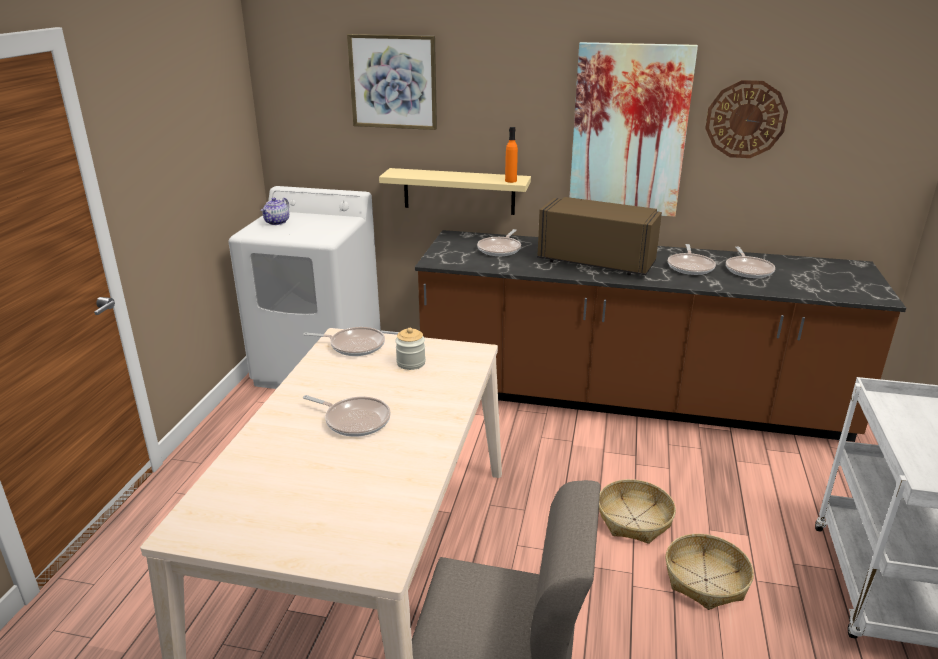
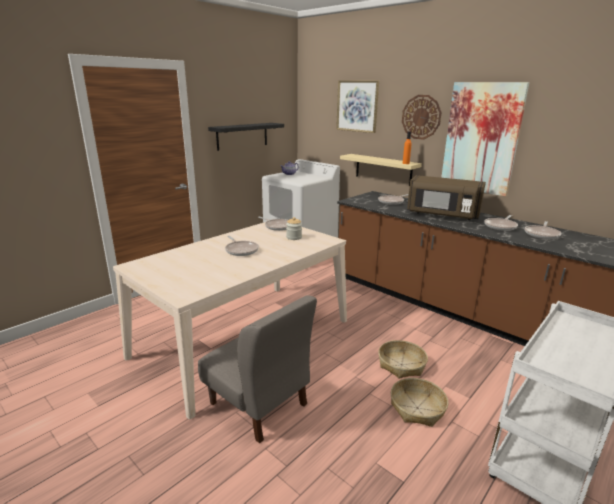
camera: 30 degrees right, 5 degrees down
(181, 165) = (242, 136): none -> black shelf
(597, 261) = (442, 214): brown microwave -> brown microwave turned 150 degrees clockwise
(745, 119) = (560, 133): wall clock -> wall clock (421, 117)

